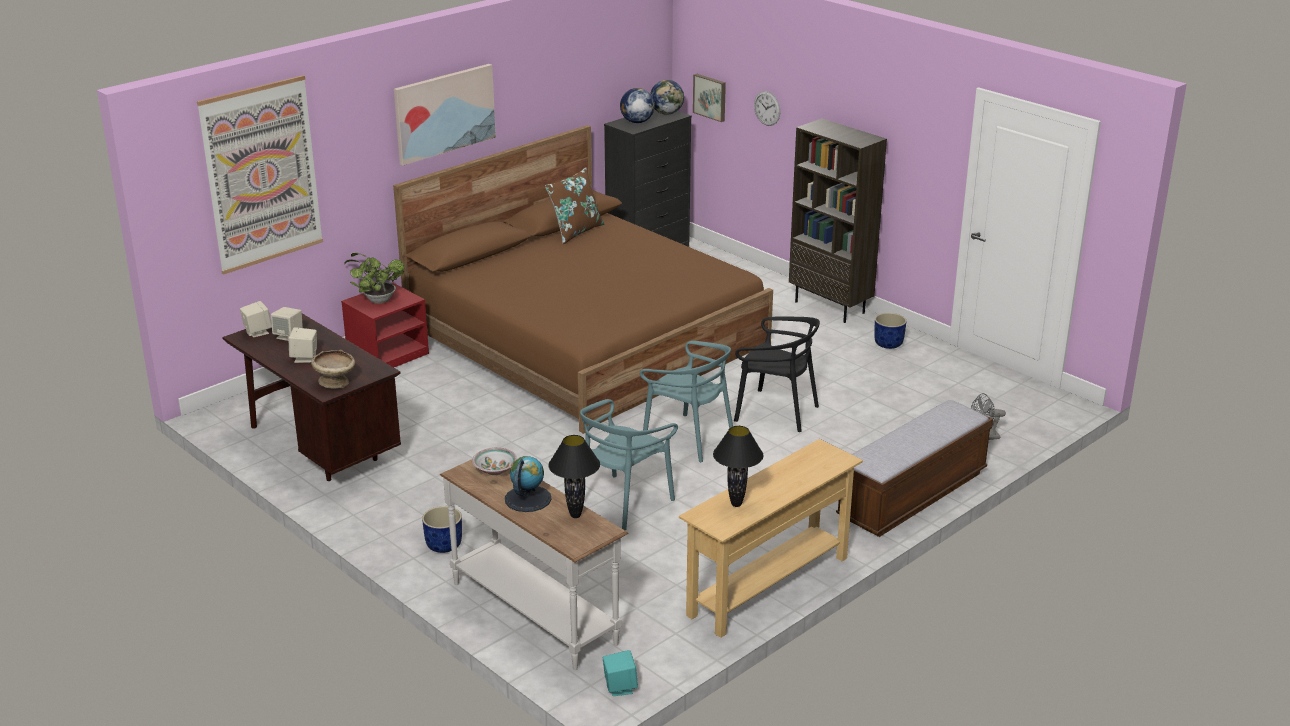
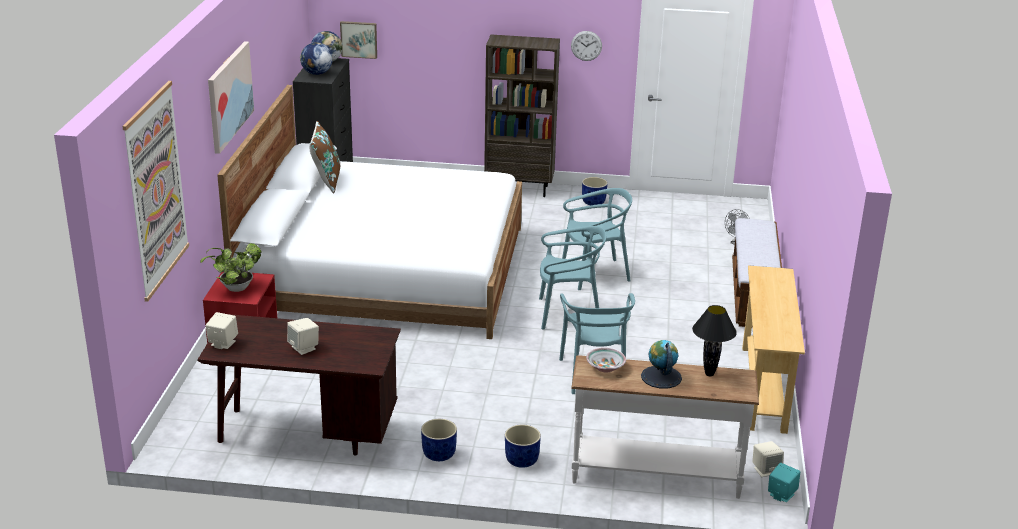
camera: 40 degrees left, 0 degrees up
(289, 336) = (257, 336): beige speaker -> beige speaker (766, 470)
(335, 382) = (365, 356): beige bowl -> none
(389, 509) = (439, 453): none -> blue planter
(586, 338) = (384, 270): brown bed -> white bed
(736, 504) = (773, 326): black table lamp -> none
(767, 108) = (426, 37): wall clock -> wall clock (586, 45)
(776, 412) = (595, 273): black chair -> turquoise chair

